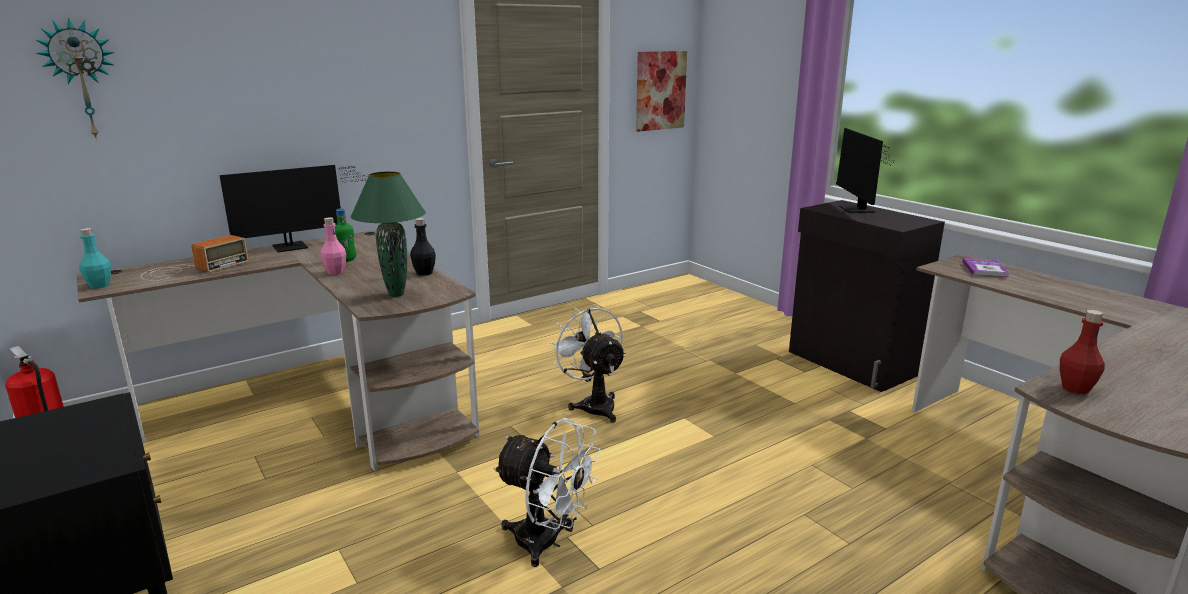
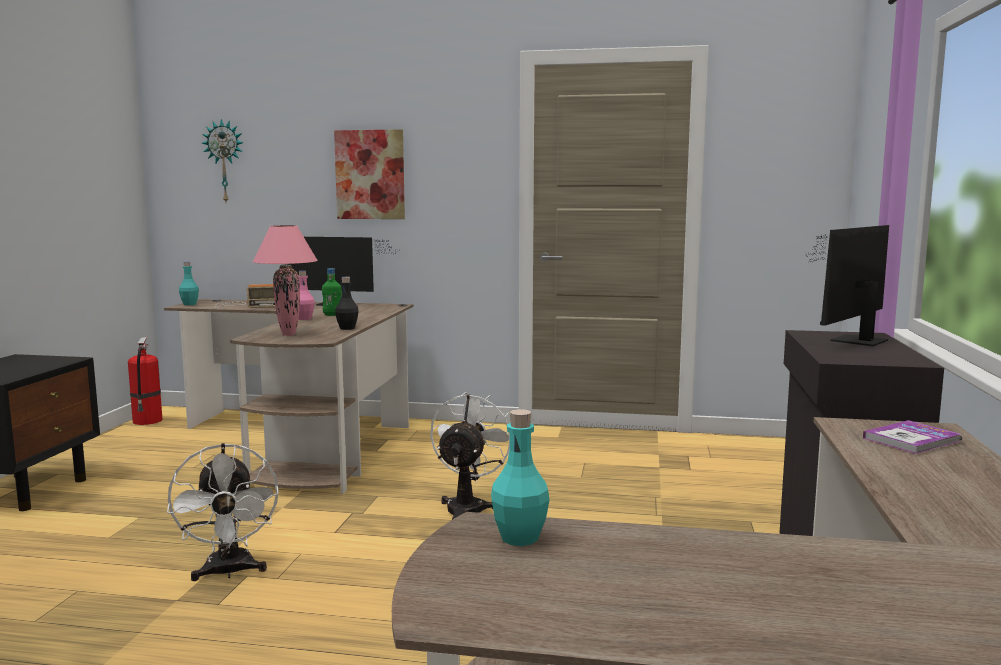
camera: 45 degrees right, 10 degrees down
(395, 295) = (288, 334): green table lamp -> pink table lamp
(660, 90) = (784, 191): picture -> picture (370, 174)
(1075, 388) = (519, 538): red bottle -> turquoise bottle

